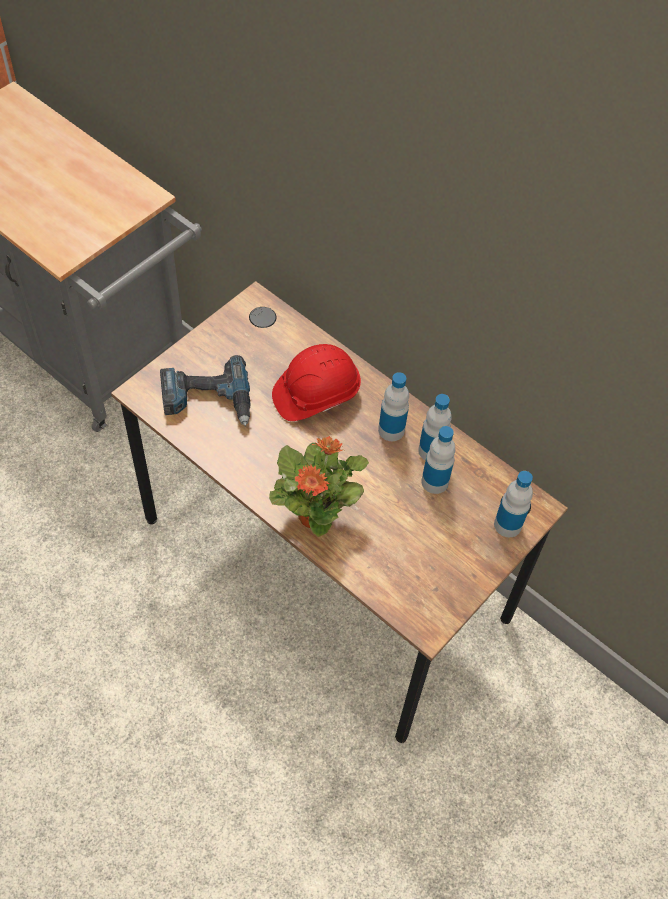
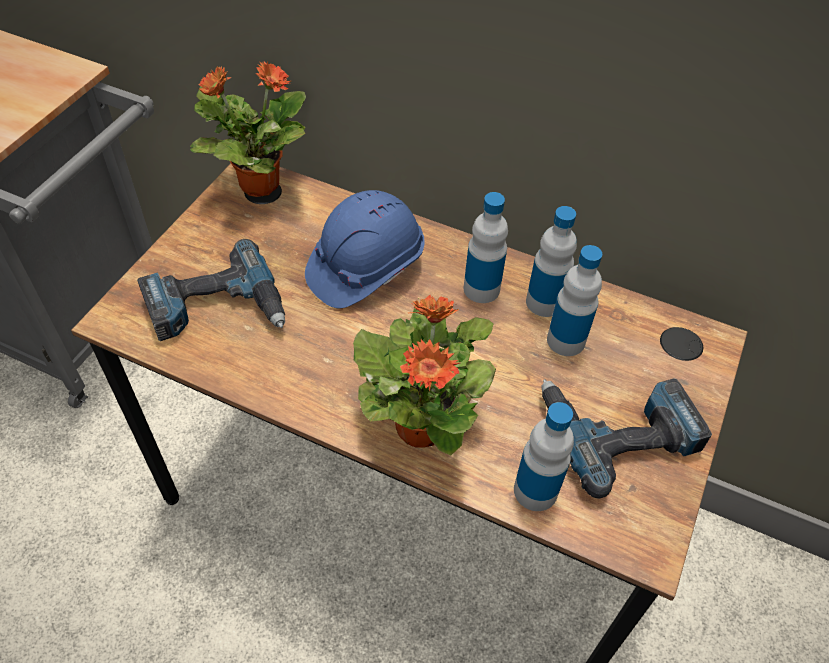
camera: 15 degrees left, 5 degrees down
(260, 310) = (258, 184): none -> potted plant
(316, 394) = (365, 267): red hard hat -> blue hard hat
(443, 550) = (617, 430): none -> power drill
(507, 525) = (685, 372): bottle -> bottle (535, 491)

